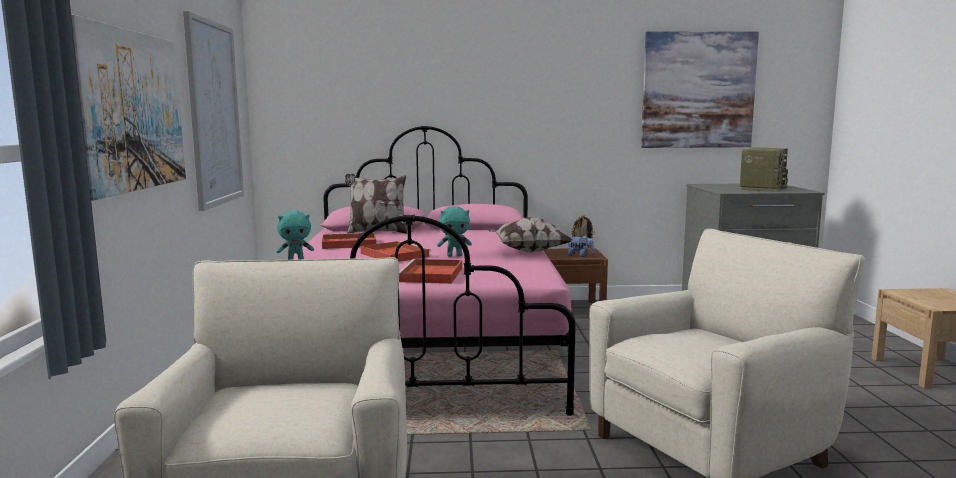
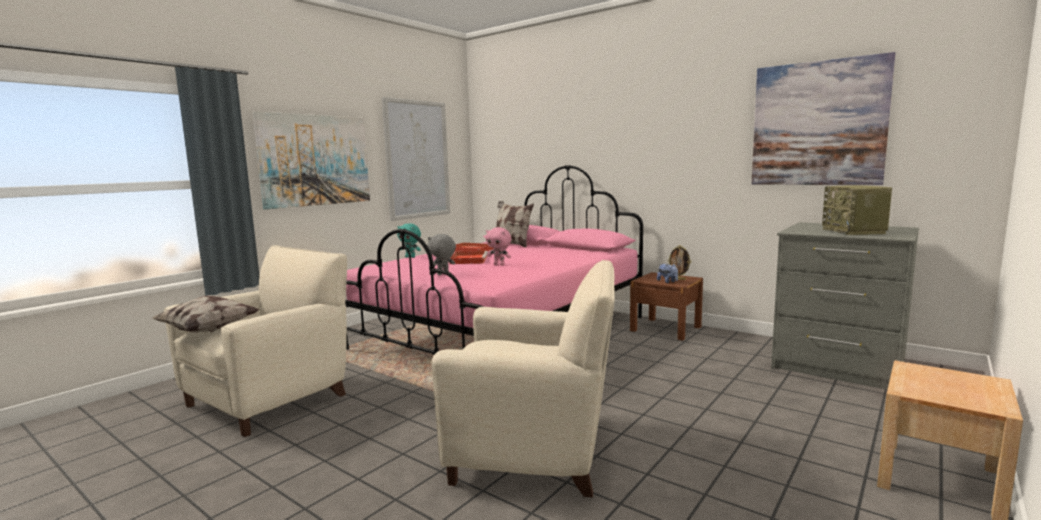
camera: 40 degrees right, 0 degrees up
(431, 275) = (443, 274): red tray -> grey plush toy
(454, 255) = (499, 264): turquoise plush toy -> pink plush toy
(528, 251) = (554, 268): pillow -> pillow (209, 330)
(762, 188) = (854, 231): radio -> radio turned 105 degrees clockwise

